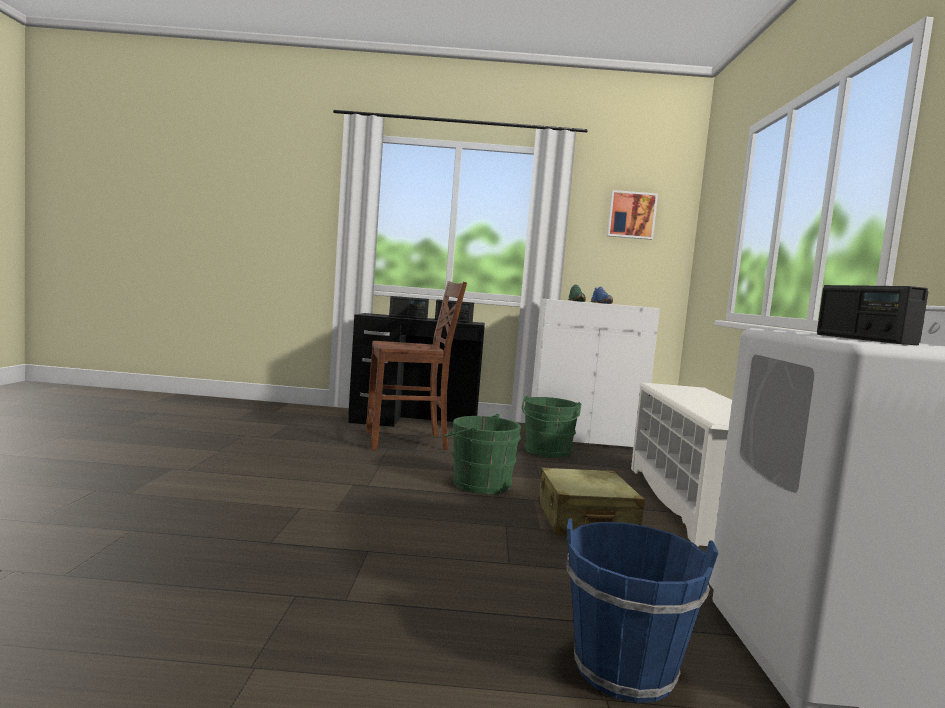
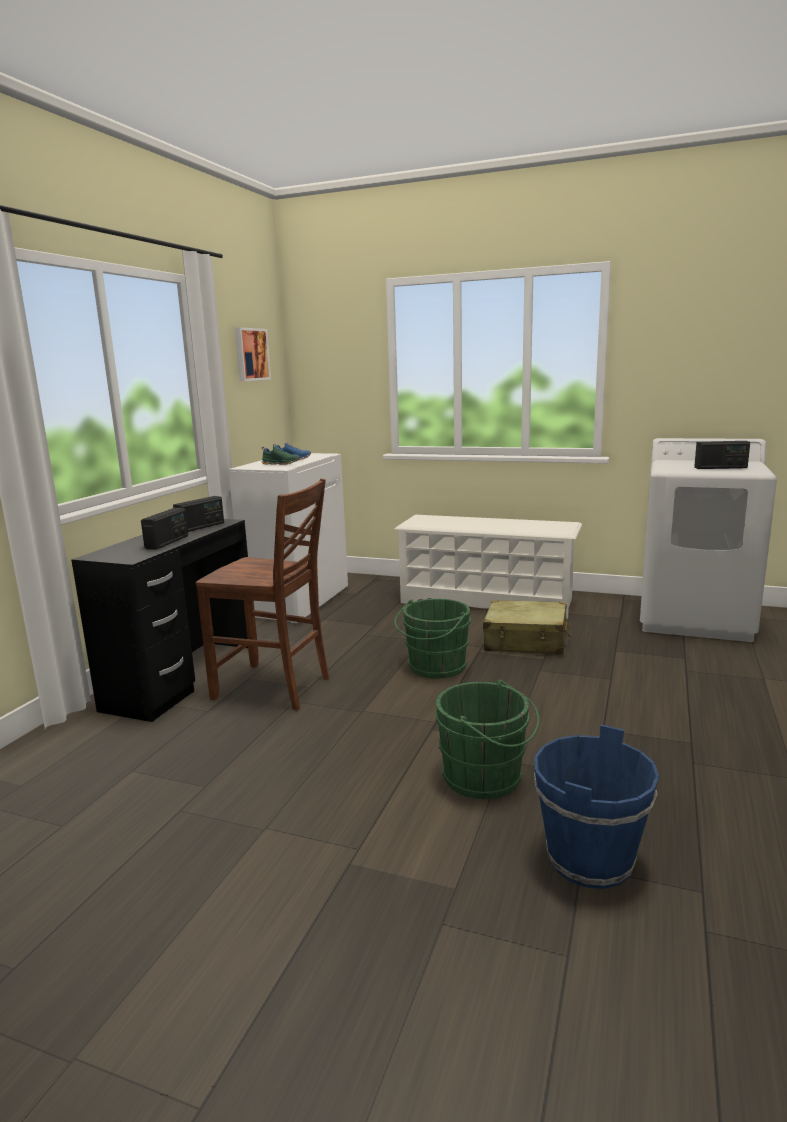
camera: 70 degrees left, 10 degrees up
(408, 442) = (274, 688): brown chair -> brown chair turned 105 degrees clockwise
(547, 452) = (340, 625): green bucket -> green bucket (486, 778)
(624, 669) = (733, 668): blue bucket -> blue bucket (589, 859)

